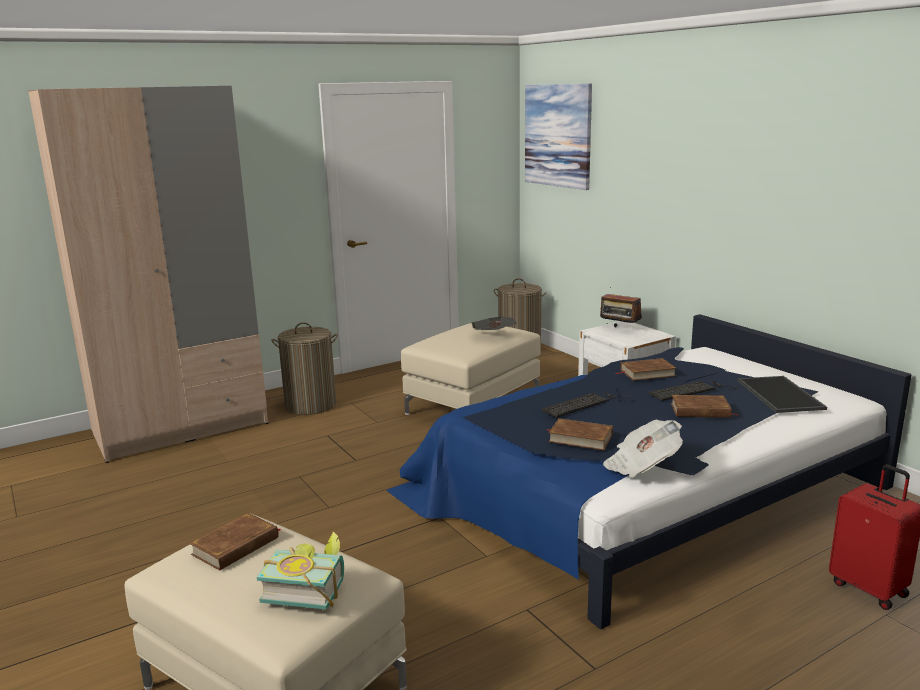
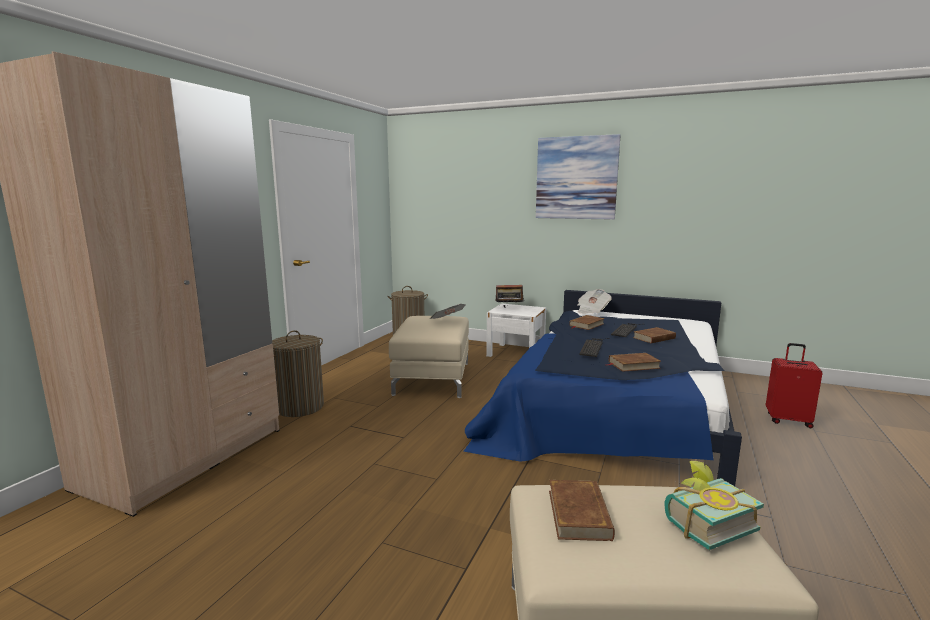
camera: 35 degrees left, 5 degrees down
(558, 135) = (429, 180): picture -> picture (576, 178)
(641, 466) = (693, 372): newspaper -> newspaper (592, 311)
(778, 394) = (666, 324): tray -> none

